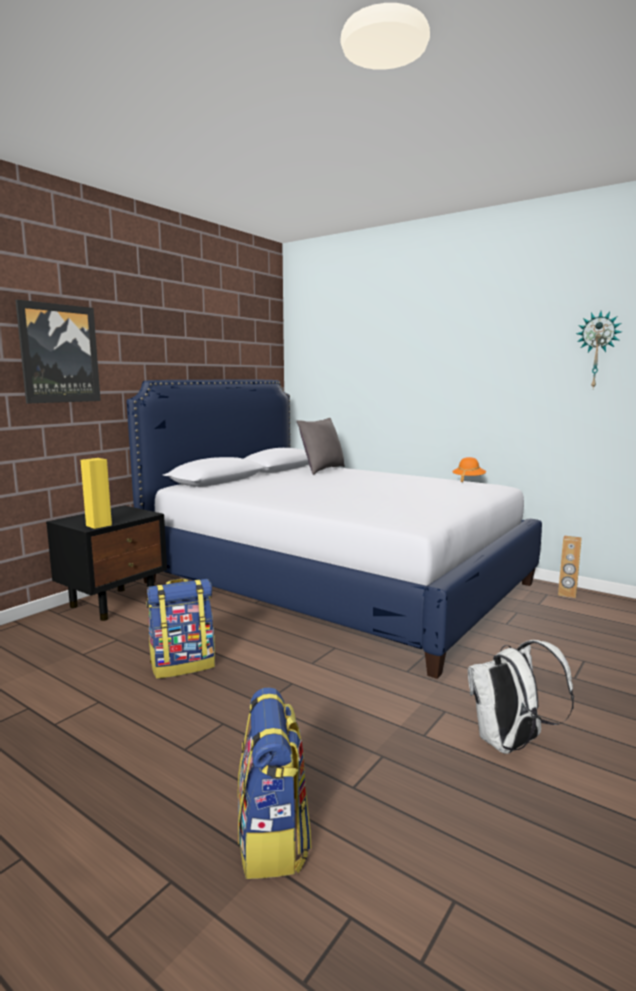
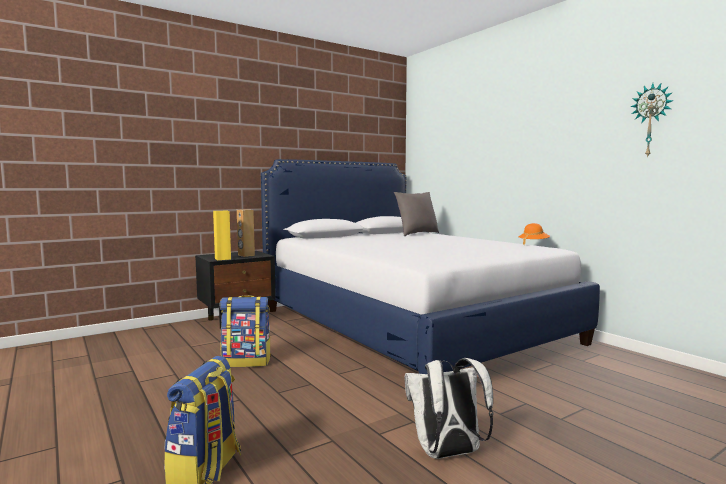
camera: 20 degrees right, 5 degrees down
(59, 354) = (213, 139): picture -> none
(567, 594) = (620, 356): brown speaker -> brown speaker (246, 255)

